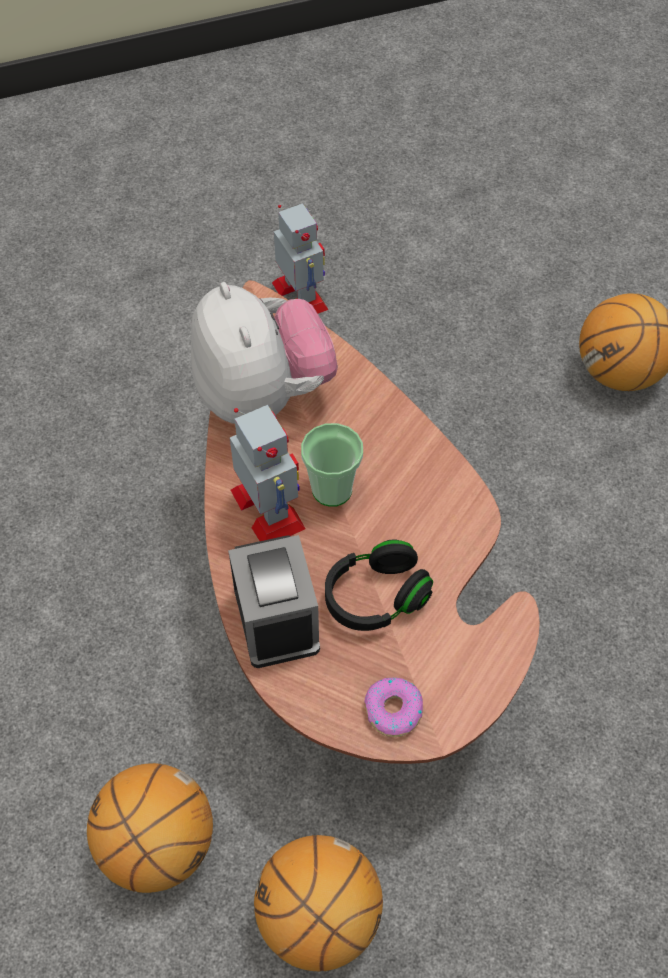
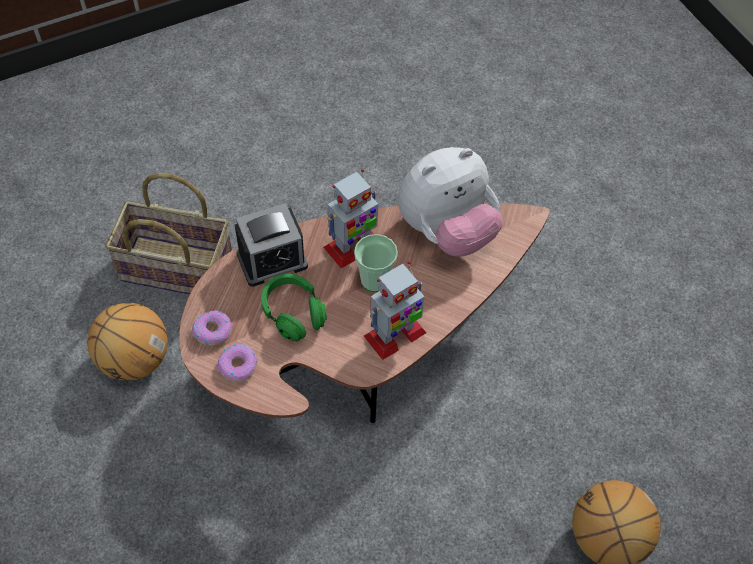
camera: 80 degrees right, 0 degrees up
(157, 845) = (175, 270): basketball -> basket
(300, 296) = (616, 290): toy robot -> toy robot (394, 335)
(375, 597) = (293, 314): black headphones -> green headphones
(456, 677) = (238, 365): none -> donut

